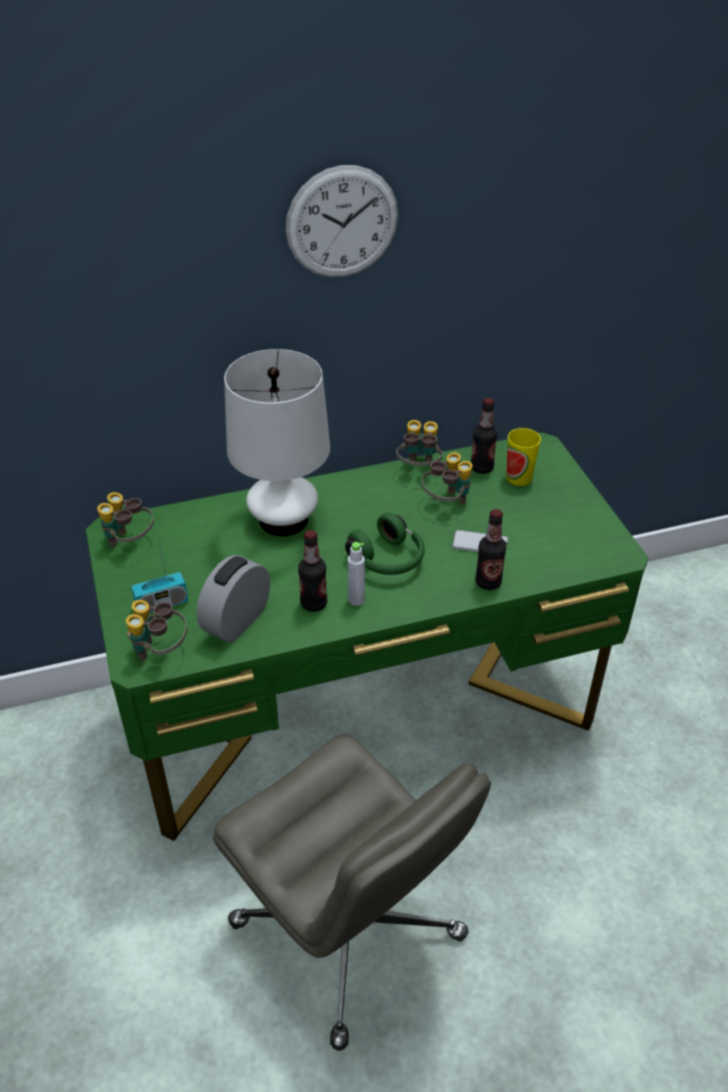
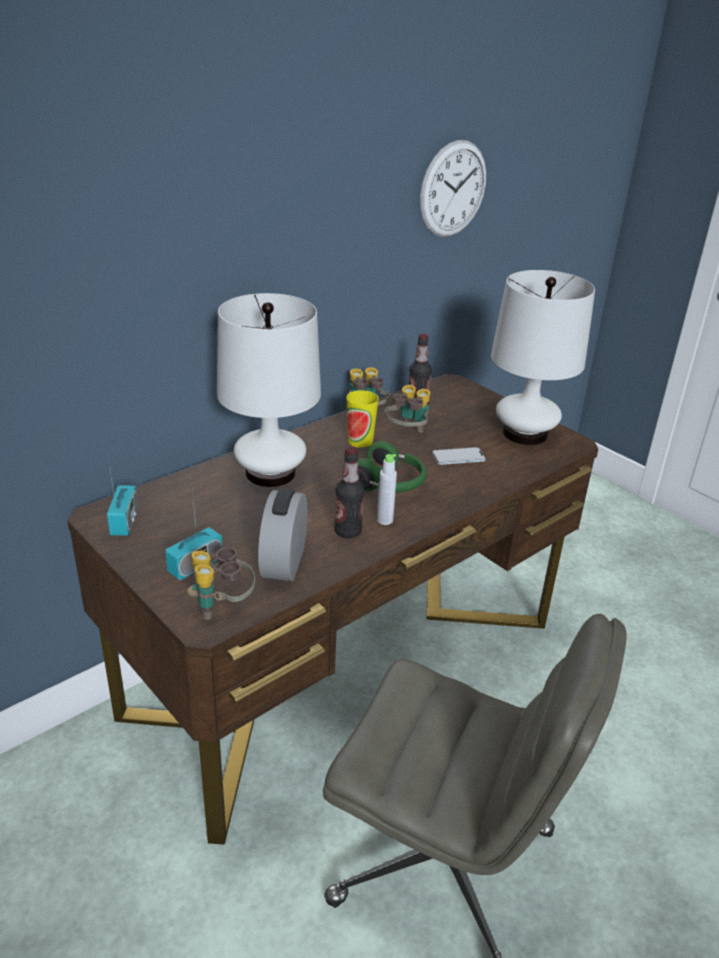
camera: 25 degrees left, 10 degrees down
(129, 542) = (124, 522): binoculars -> radio
(342, 222) = (297, 167): wall clock -> wall clock (453, 189)
(363, 711) = (347, 667): green desk -> brown desk
(488, 582) = (487, 483): bottle -> none
(519, 477) = (452, 406): cup -> cup (360, 441)
(573, 530) = (524, 434): none -> white table lamp

